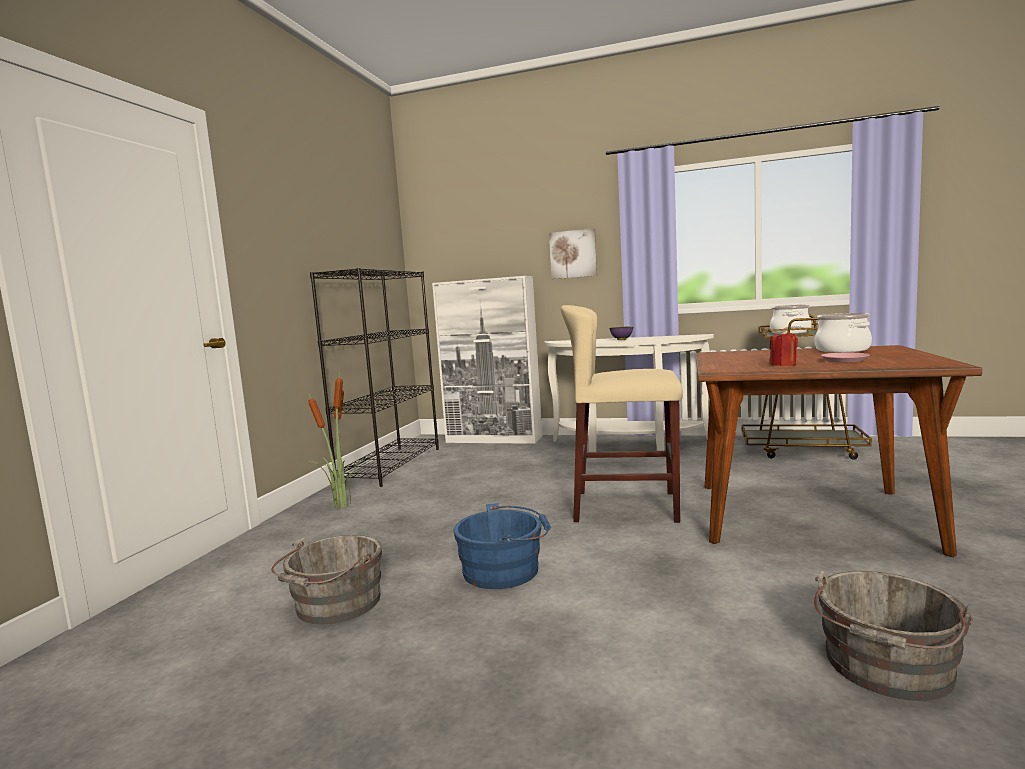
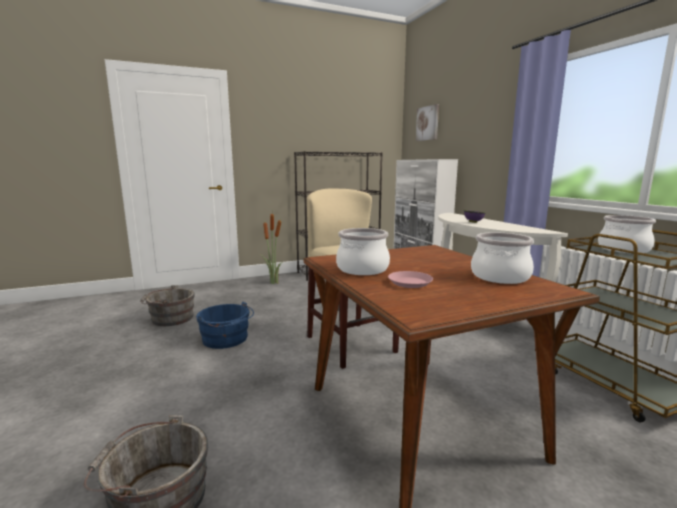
camera: 50 degrees right, 5 degrees up
(573, 254) = (487, 142): picture -> picture (428, 123)
(783, 365) = (363, 269): red candle -> cooking pot

